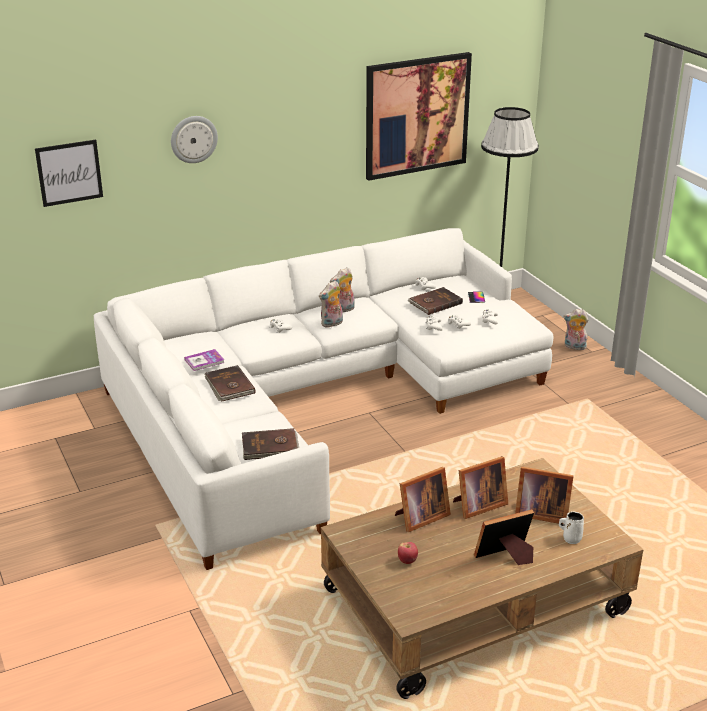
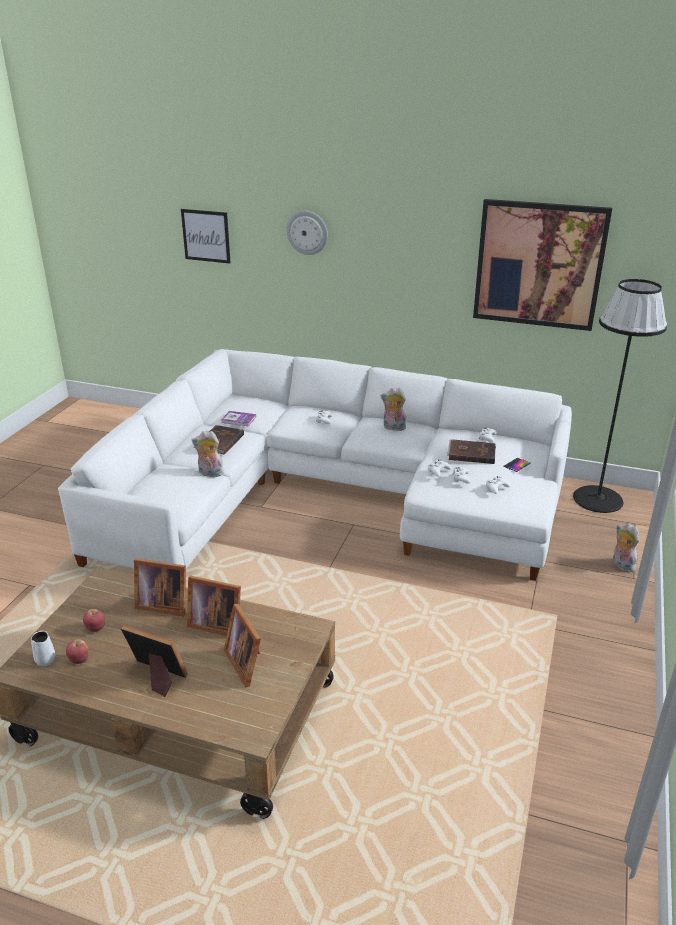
camera: 45 degrees right, 0 degrees up
(270, 447) = (166, 494): brown book -> none
(332, 324) = (366, 434): plush toy -> plush toy (210, 474)
(438, 584) = (79, 660): none -> apple
(570, 538) = (228, 701): white mug -> white mug (45, 659)

